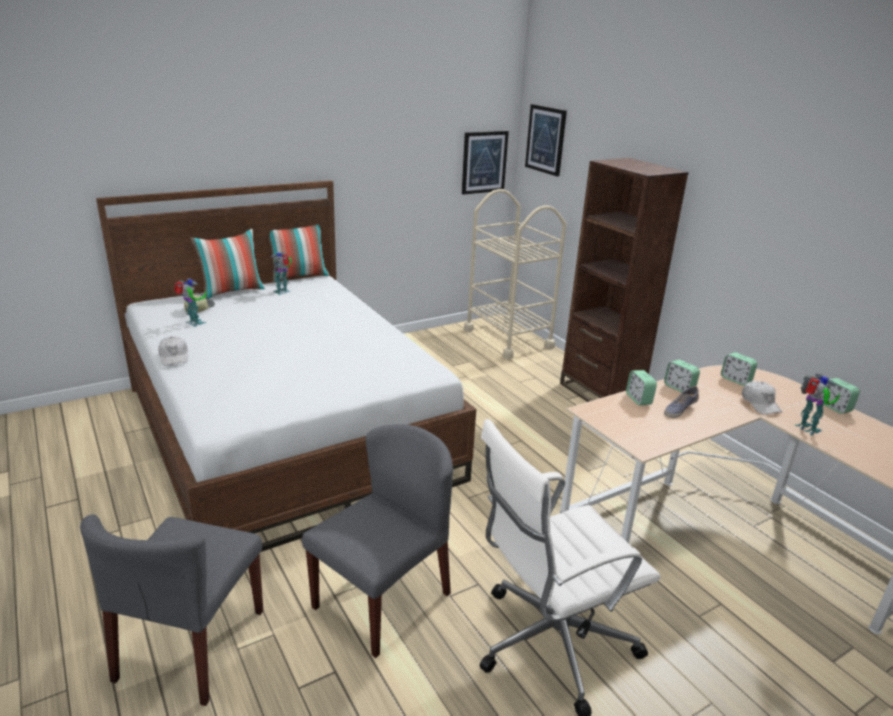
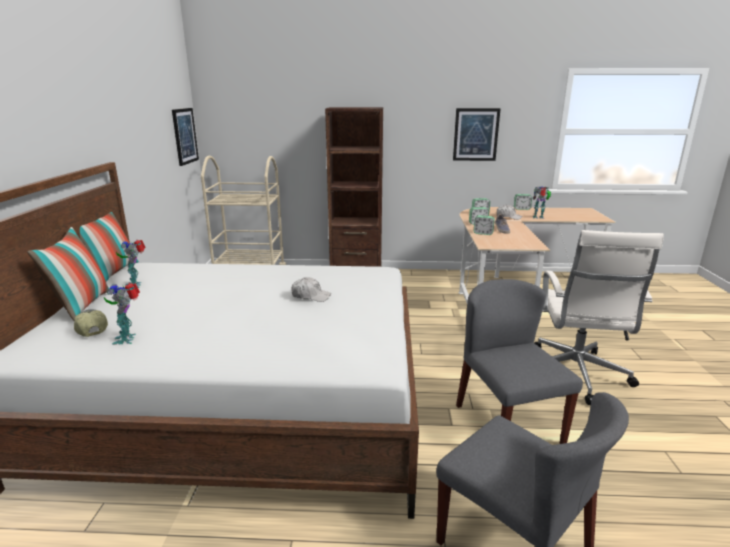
camera: 55 degrees left, 5 degrees down
(174, 357) = (197, 363): white cap -> white cap (311, 296)
(194, 323) = (127, 338): toy robot -> toy robot turned 90 degrees counterclockwise
(546, 139) = (233, 109): picture -> picture (475, 134)

